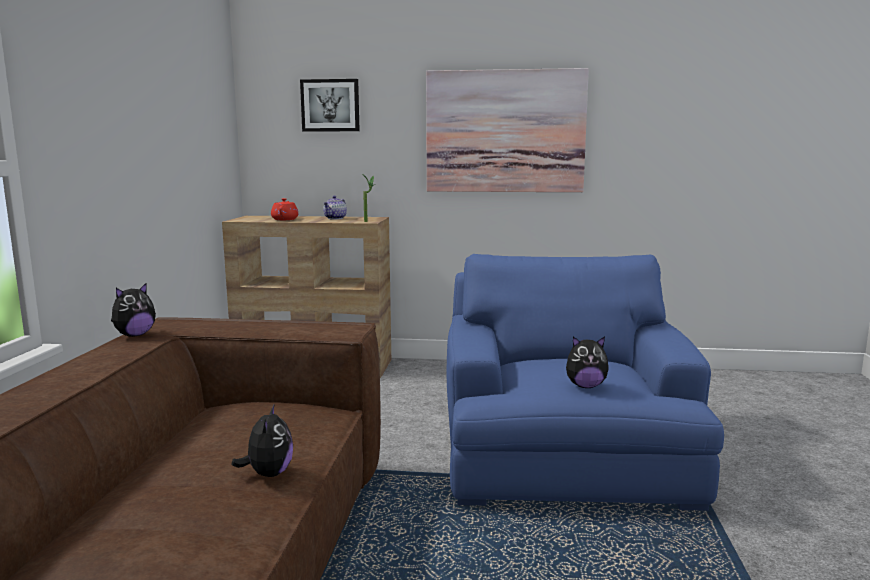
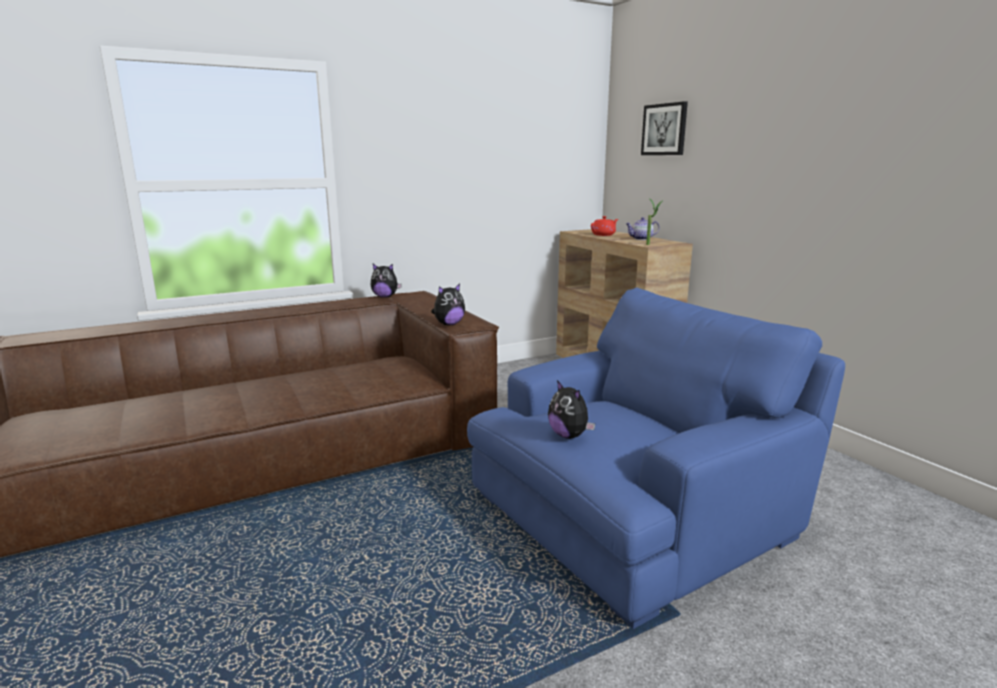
camera: 55 degrees right, 5 degrees up
(268, 474) = (319, 394): plush toy -> plush toy (448, 324)
(505, 131) = (815, 156): picture -> none

